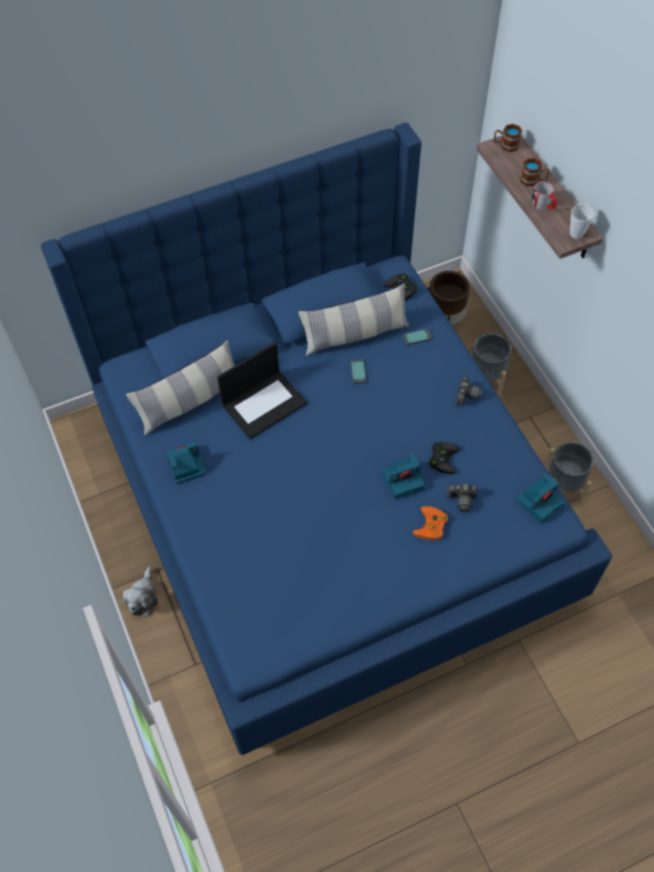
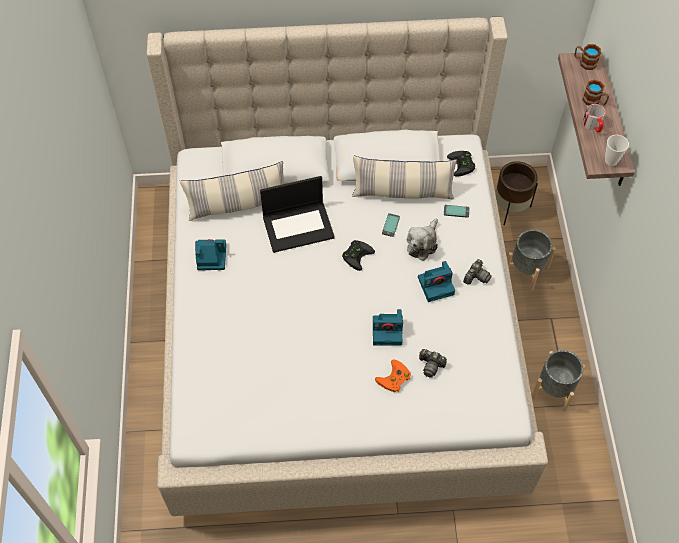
camera: 20 degrees right, 0 degrees up
(143, 597) = (151, 358): plush toy -> plush toy (422, 243)
(329, 499) = (340, 330): blue bed -> beige bed
(442, 457) = (431, 323): black game controller -> black game controller (357, 254)
(540, 501) = (500, 391): camera -> camera (436, 285)

